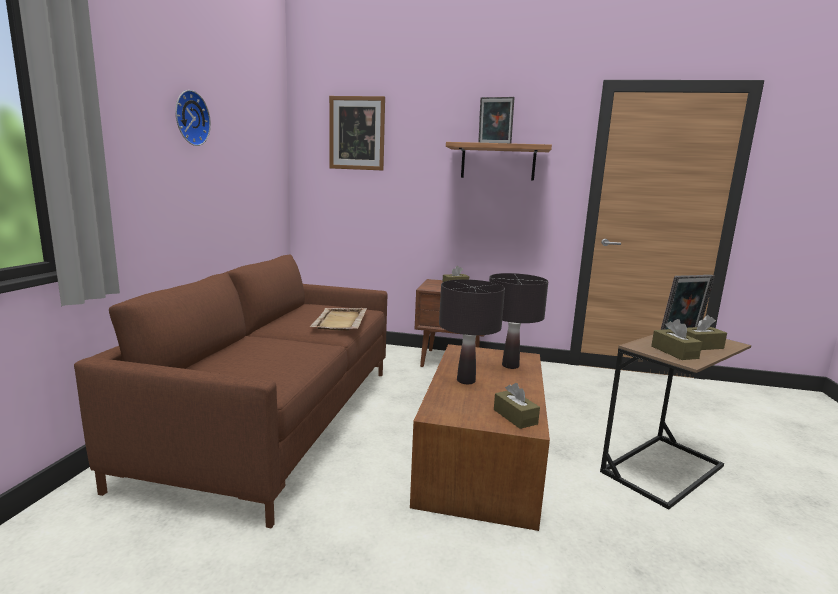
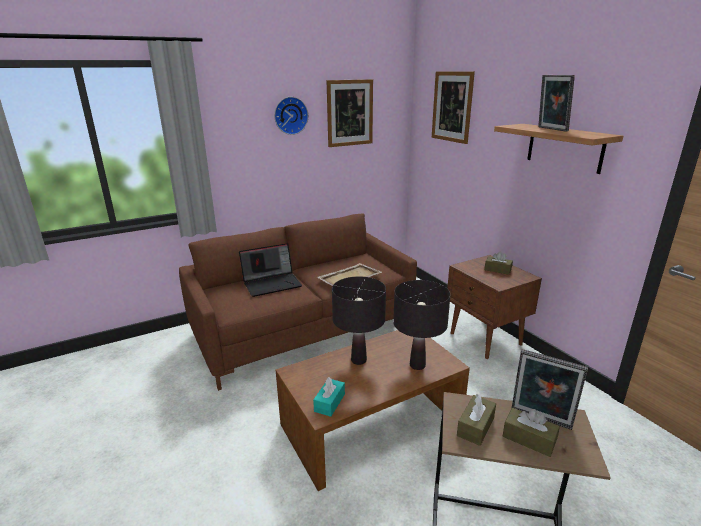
camera: 50 degrees right, 10 degrees up
(244, 130) = (350, 113): none -> picture
(261, 347) = (272, 283): none -> laptop
(515, 417) = (329, 402): brown tissue box -> turquoise tissue box

